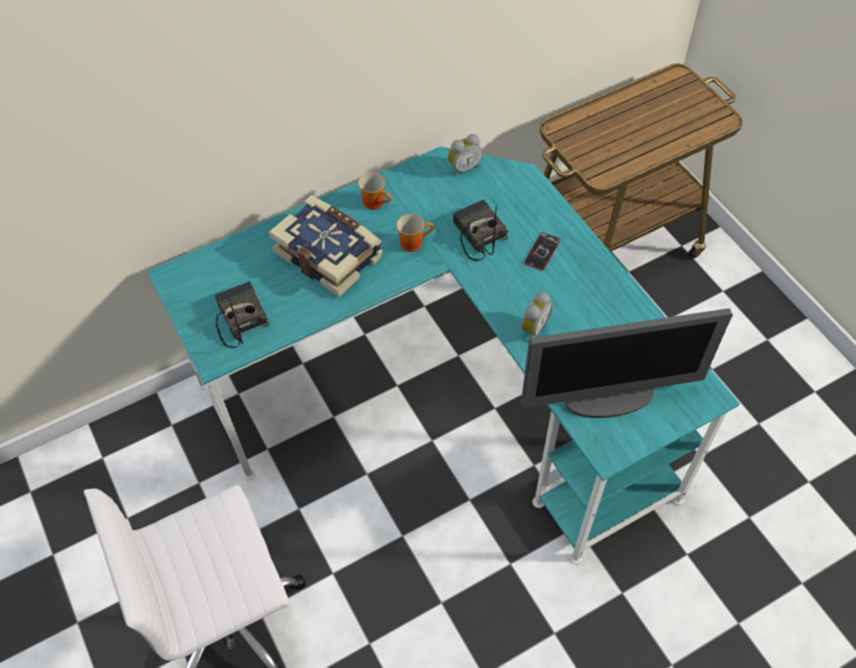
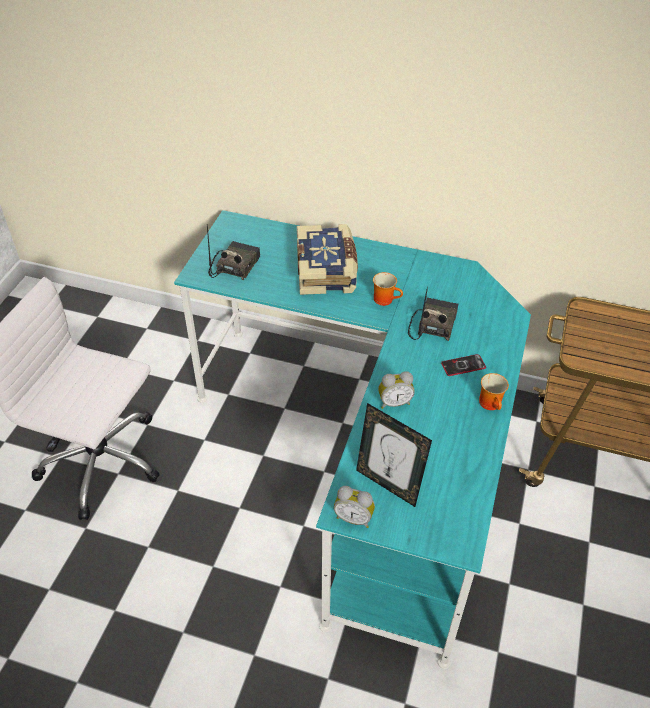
camera: 45 degrees right, 10 degrees down
(376, 202) = (393, 263): mug -> mug (492, 404)
(463, 167) = (476, 282): alarm clock -> alarm clock (354, 517)
(610, 398) = (388, 484): monitor -> picture frame

